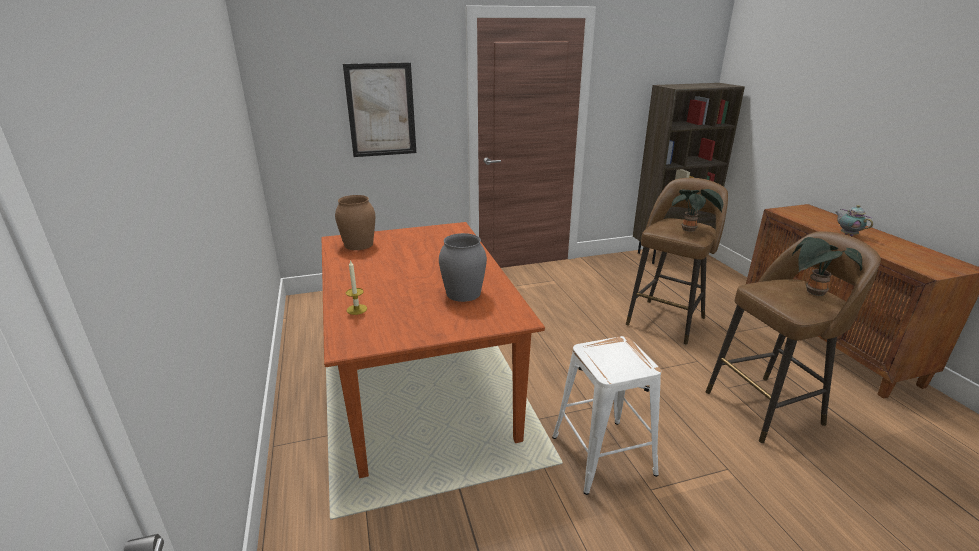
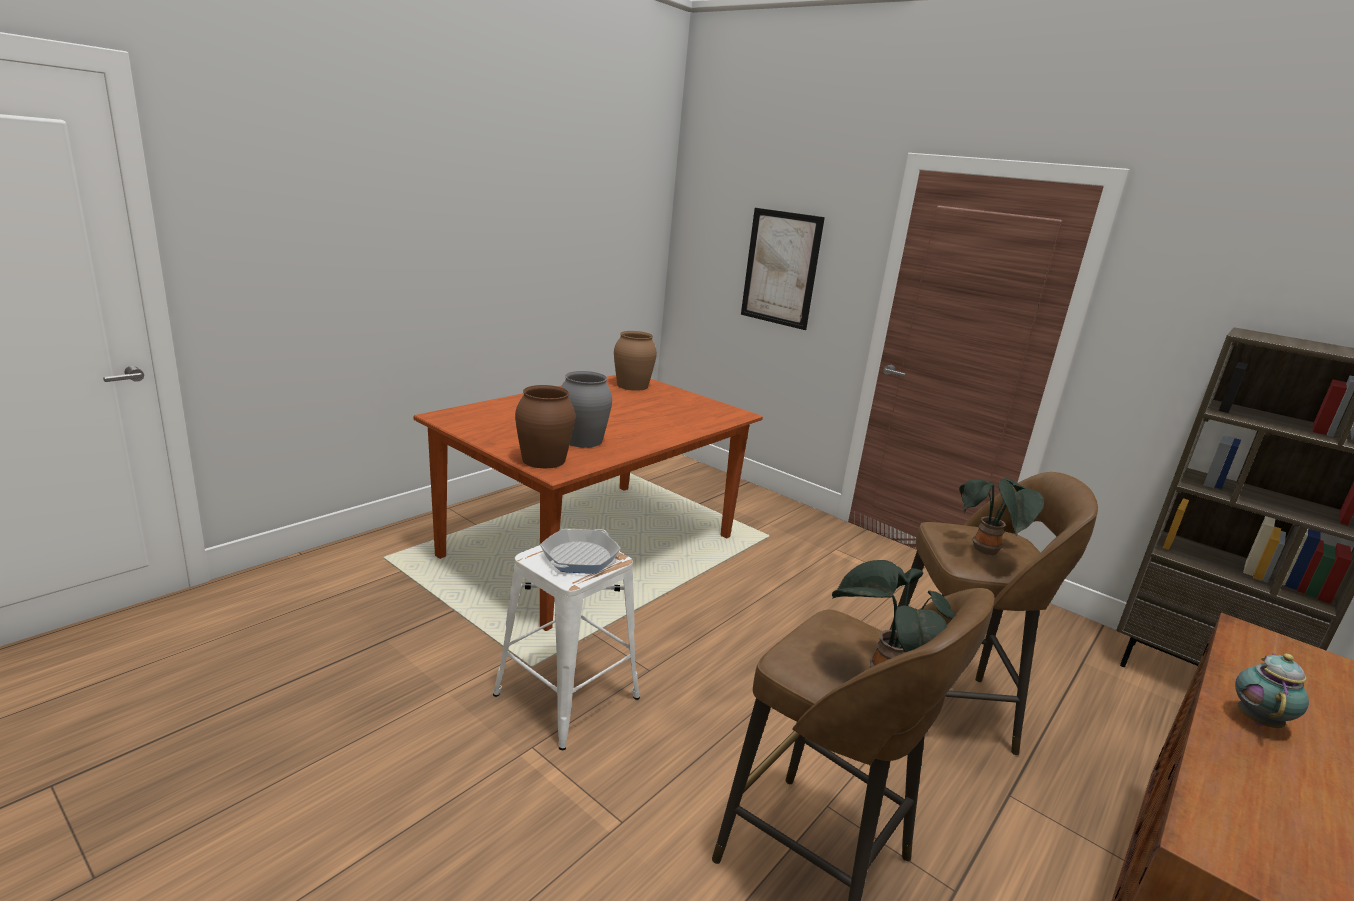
camera: 55 degrees right, 5 degrees down
(357, 309) = (506, 408): candle -> none
(494, 318) = (544, 460): none -> brown vase
(614, 355) = (580, 557): none -> frying pan

